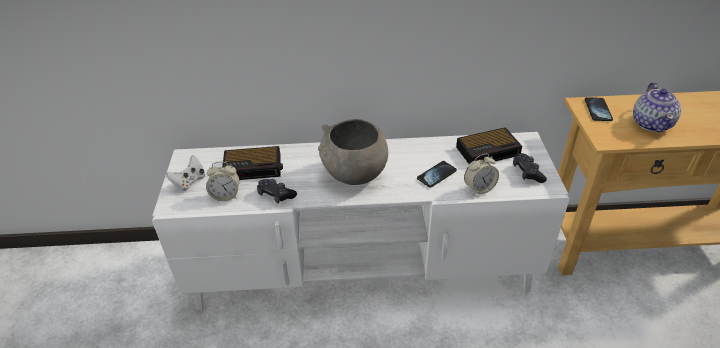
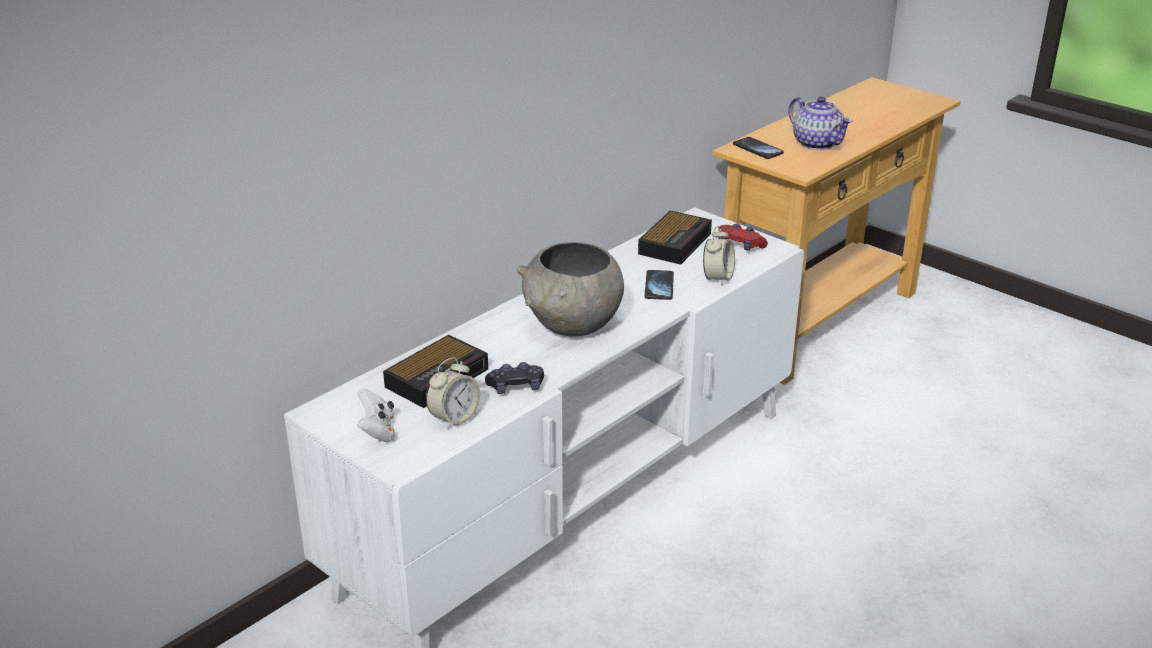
camera: 45 degrees left, 10 degrees down
(527, 172) = (740, 245): black game controller -> red game controller

